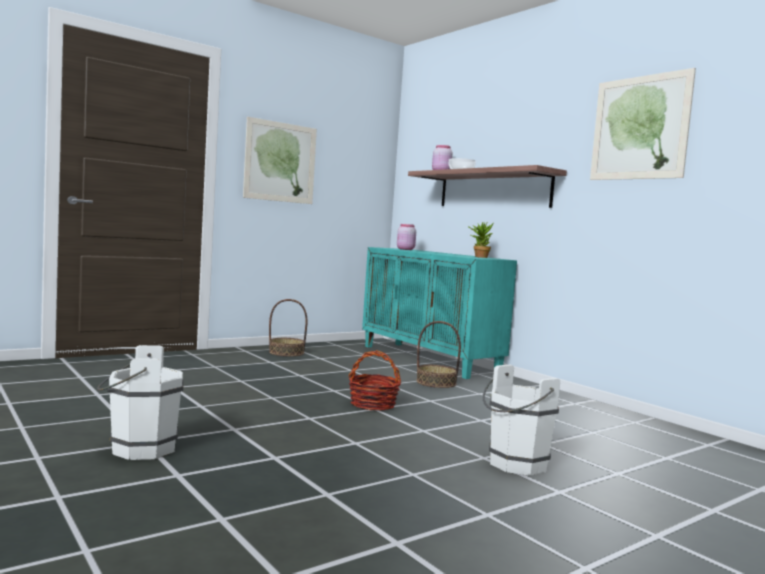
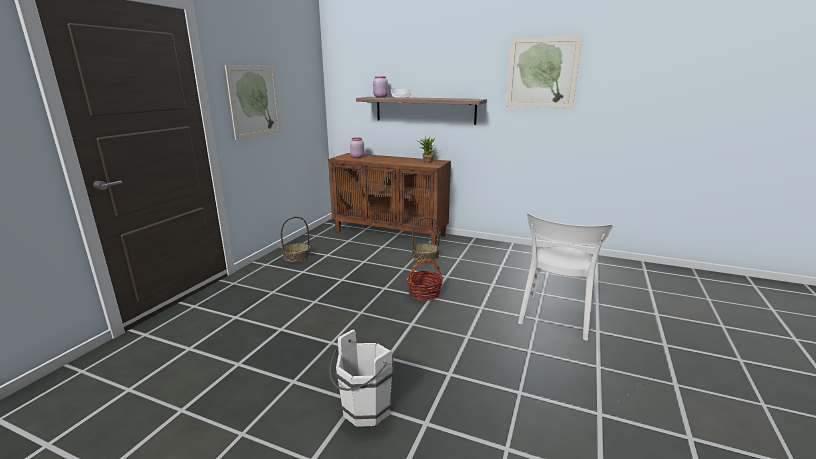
camera: 30 degrees left, 15 degrees up
(430, 359) = (390, 233): turquoise cabinet -> brown cabinet
(514, 465) = (555, 318): white bucket -> white chair

